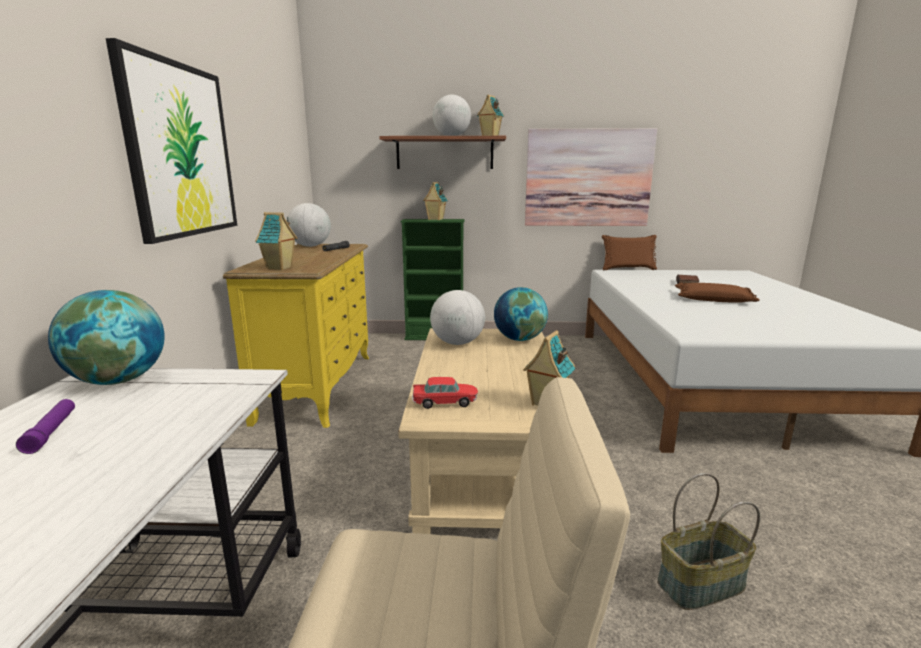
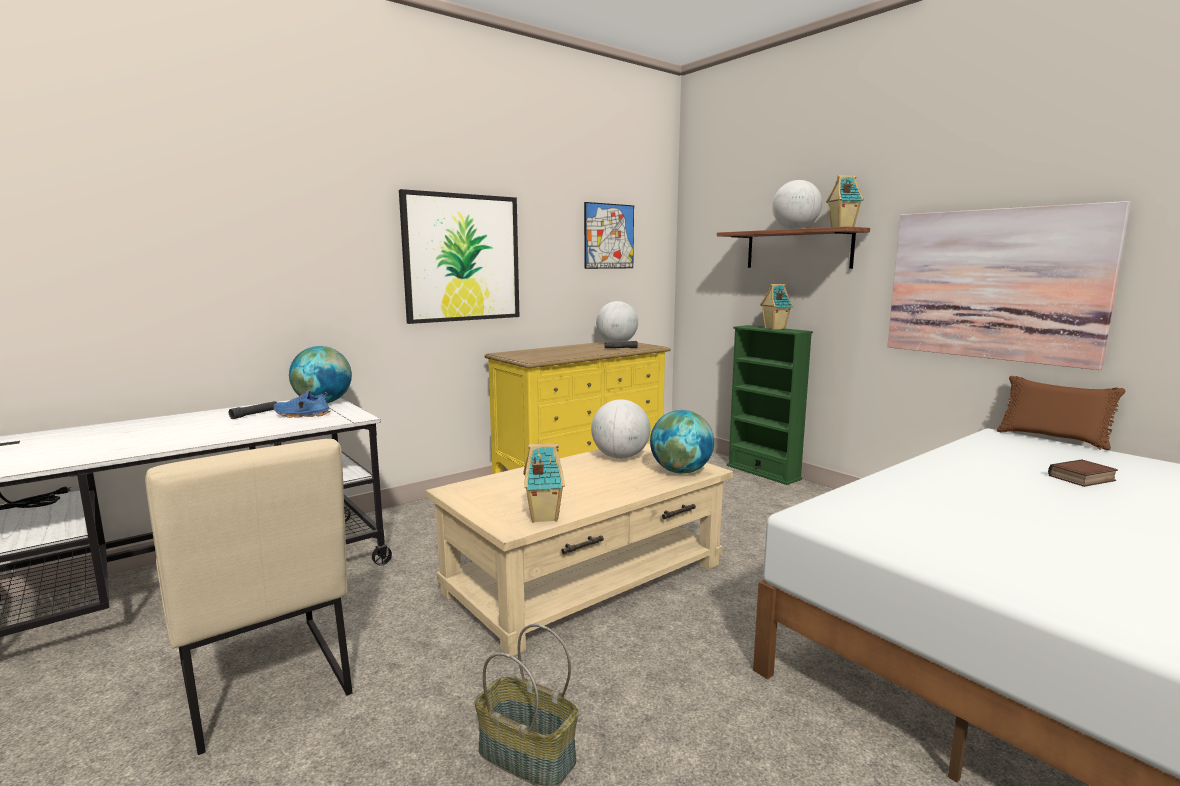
camera: 50 degrees right, 5 degrees down
(51, 432) = (255, 414): purple flashlight -> black flashlight
(154, 403) = (302, 415): none -> blue shoe
(276, 134) = (609, 236): none -> picture
(280, 268) = (525, 355): toy house -> none
(445, 402) = (489, 487): toy car -> none
(713, 298) = (1042, 503): brown pillow -> none

